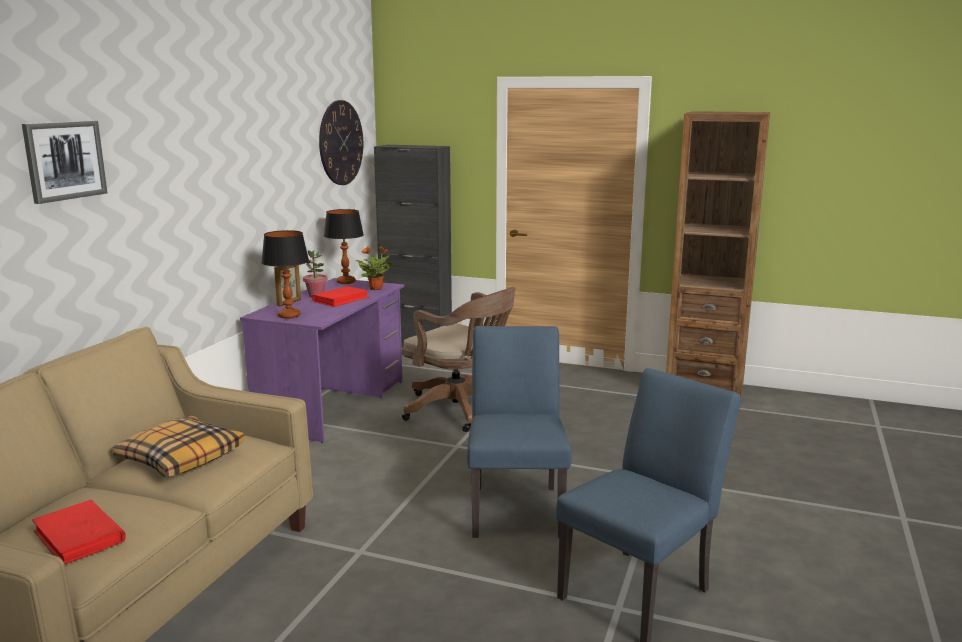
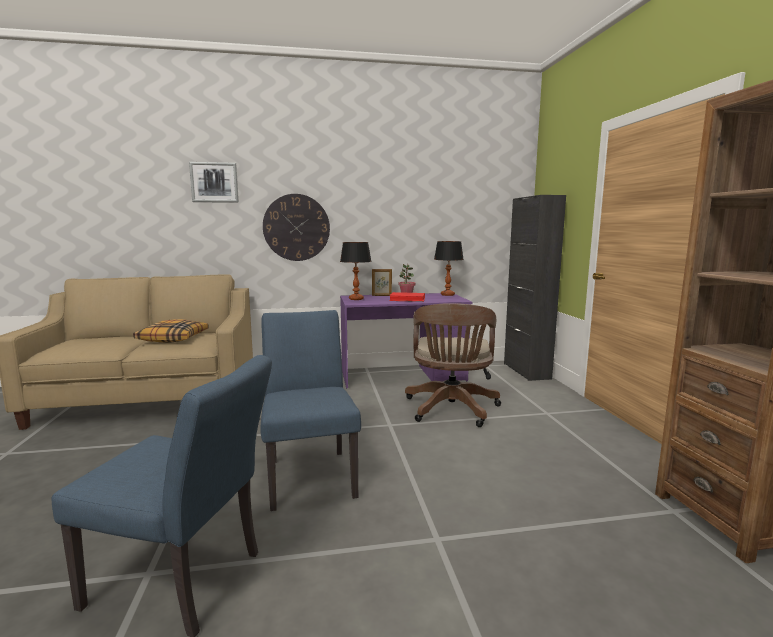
camera: 60 degrees right, 5 degrees down
(79, 536) = (76, 345): red book -> none
(341, 143) = (479, 194): wall clock -> wall clock (296, 227)
(376, 288) = (447, 300): potted plant -> none
(516, 506) = (310, 473): blue chair -> blue chair turned 75 degrees counterclockwise

